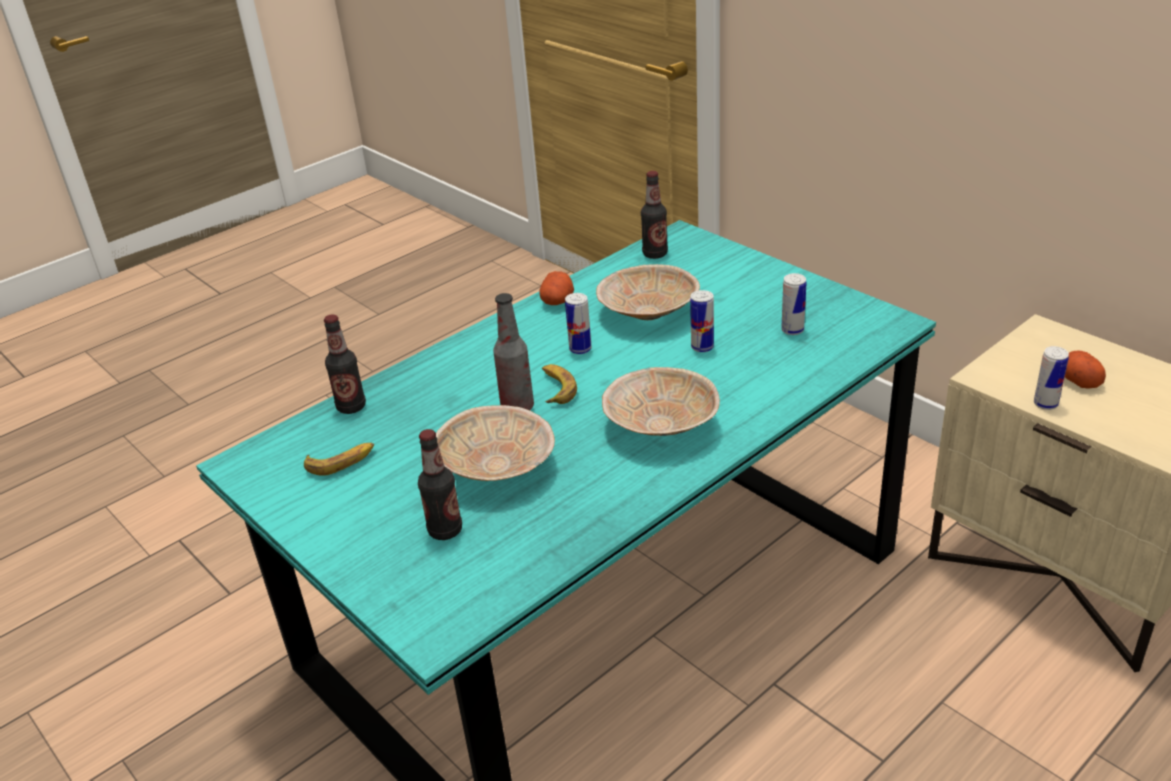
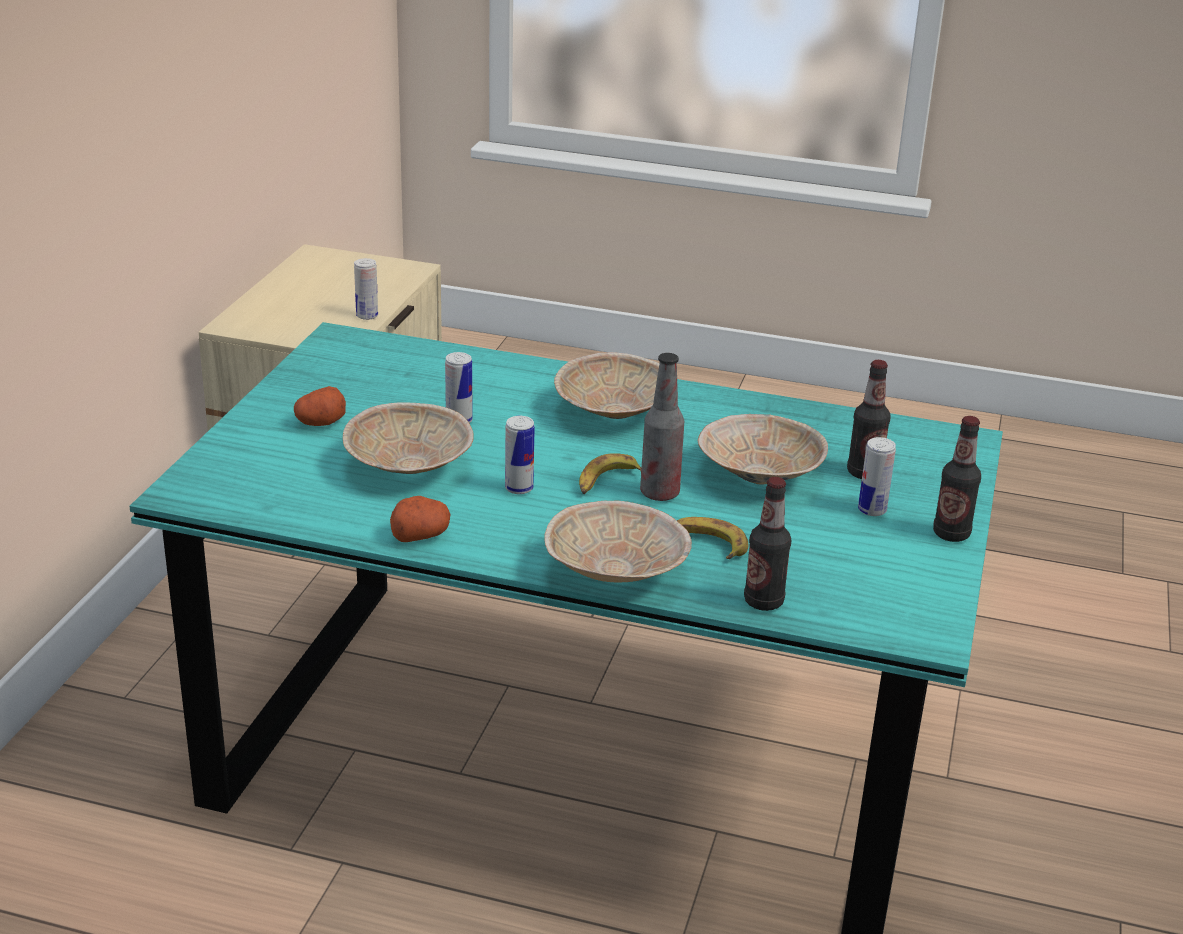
camera: 125 degrees left, 5 degrees down
(341, 462) = (851, 567): banana -> banana (709, 543)
(443, 360) = (617, 572): none -> beige bowl
(655, 254) = (250, 498): bottle -> bottle (951, 534)
(792, 330) = (389, 382): can -> can (872, 510)
(1079, 380) = (317, 306): potato -> potato (321, 423)

